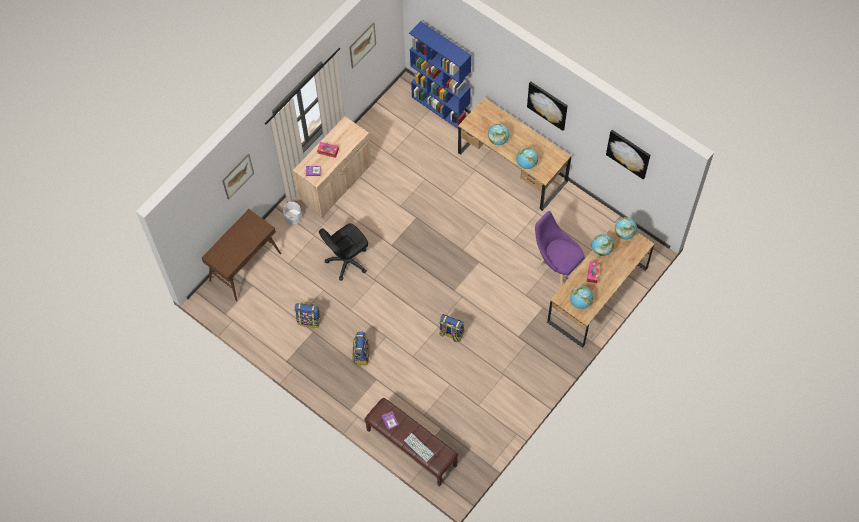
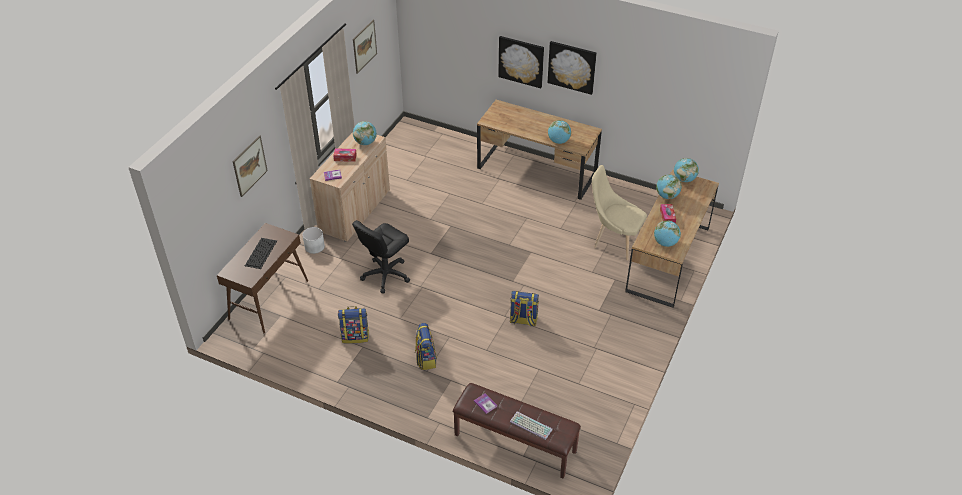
camera: 15 degrees left, 20 degrees down
(240, 241) = (261, 253): none -> keyboard
(441, 107) = (448, 137): blue bookcase -> none
(498, 140) = (522, 128): globe -> globe (365, 142)
(556, 265) = (614, 241): purple chair -> beige chair
(628, 153) = (673, 85): picture -> picture (521, 61)

